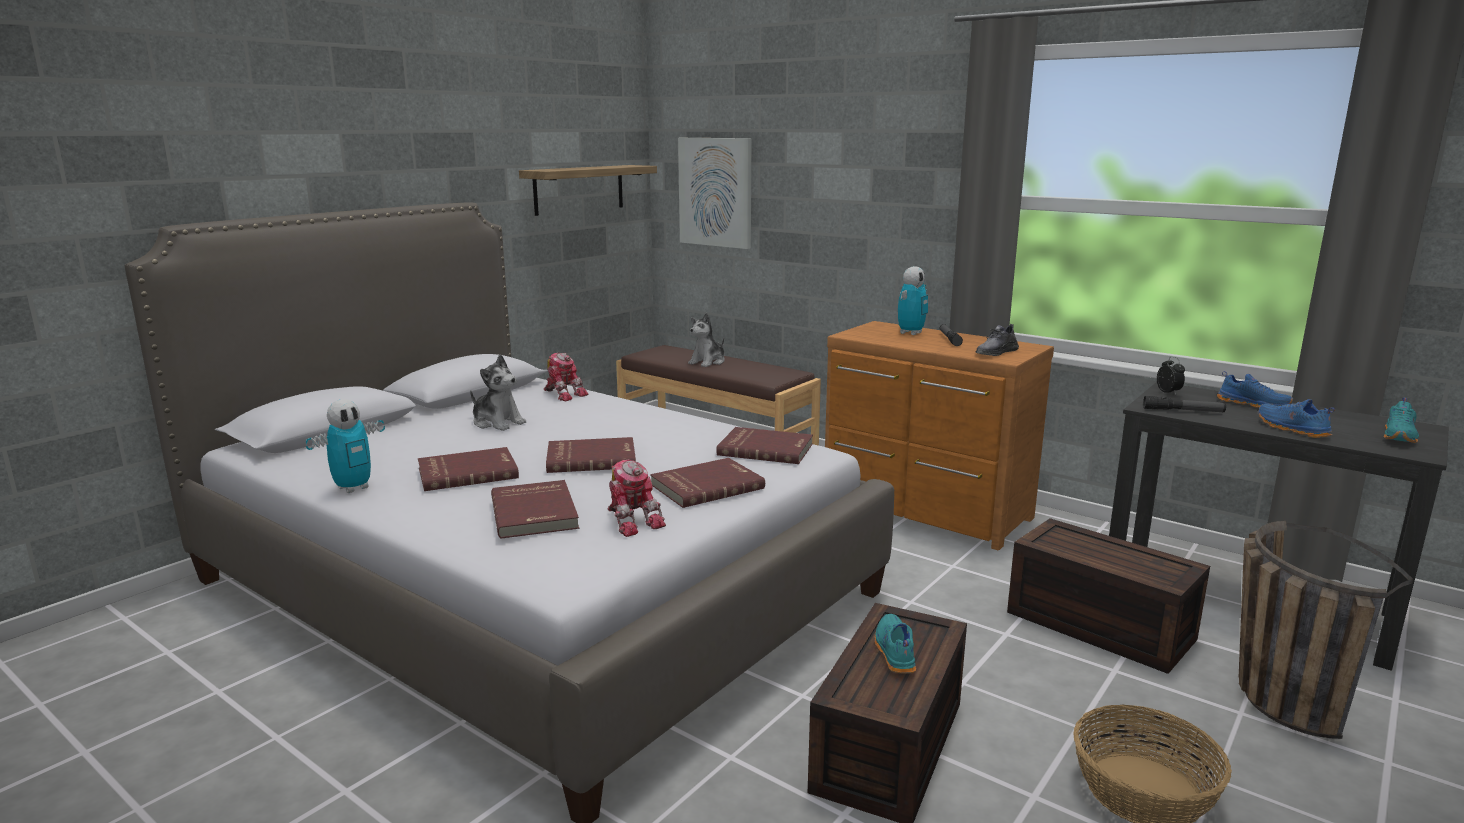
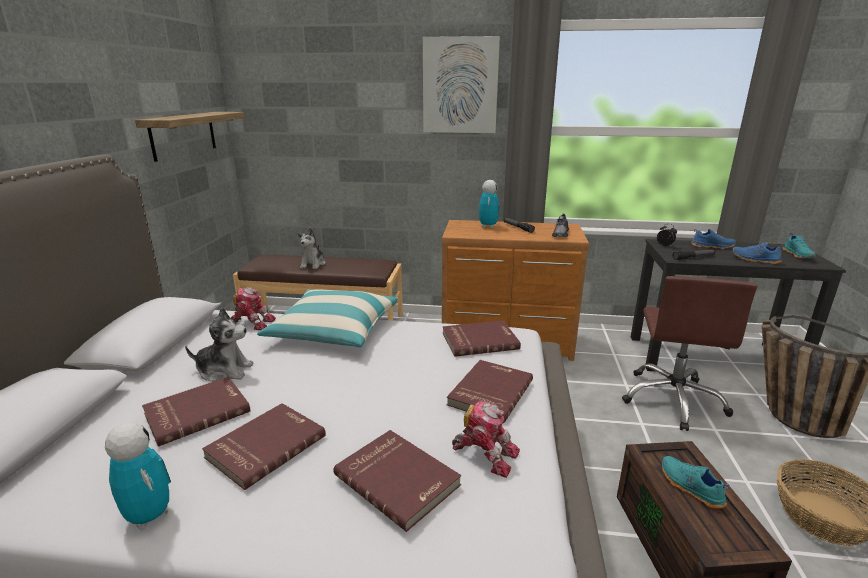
camera: 30 degrees left, 5 degrees up
(353, 488) = (149, 516): toy robot -> toy robot turned 60 degrees counterclockwise
(591, 458) = (363, 390): red book -> red book (197, 412)
(629, 413) = (334, 330): none -> pillow
(716, 192) = (296, 132): picture -> picture (460, 86)
(1096, 625) = (673, 399): brown storage box -> brown office chair

